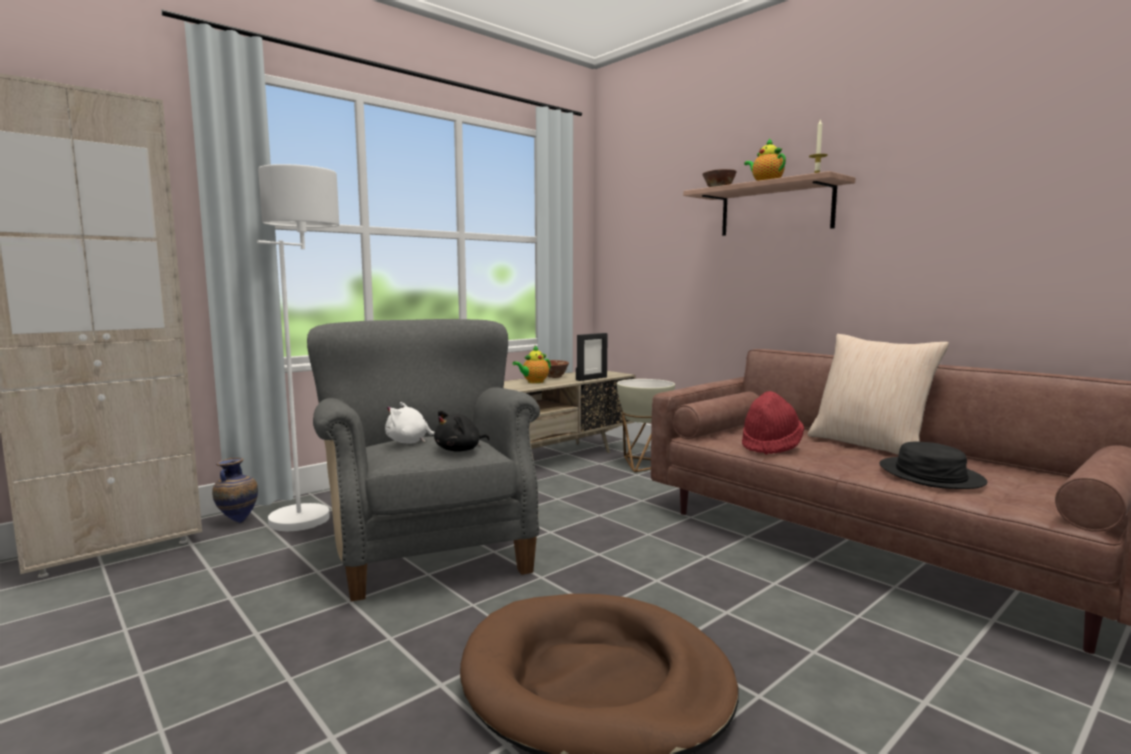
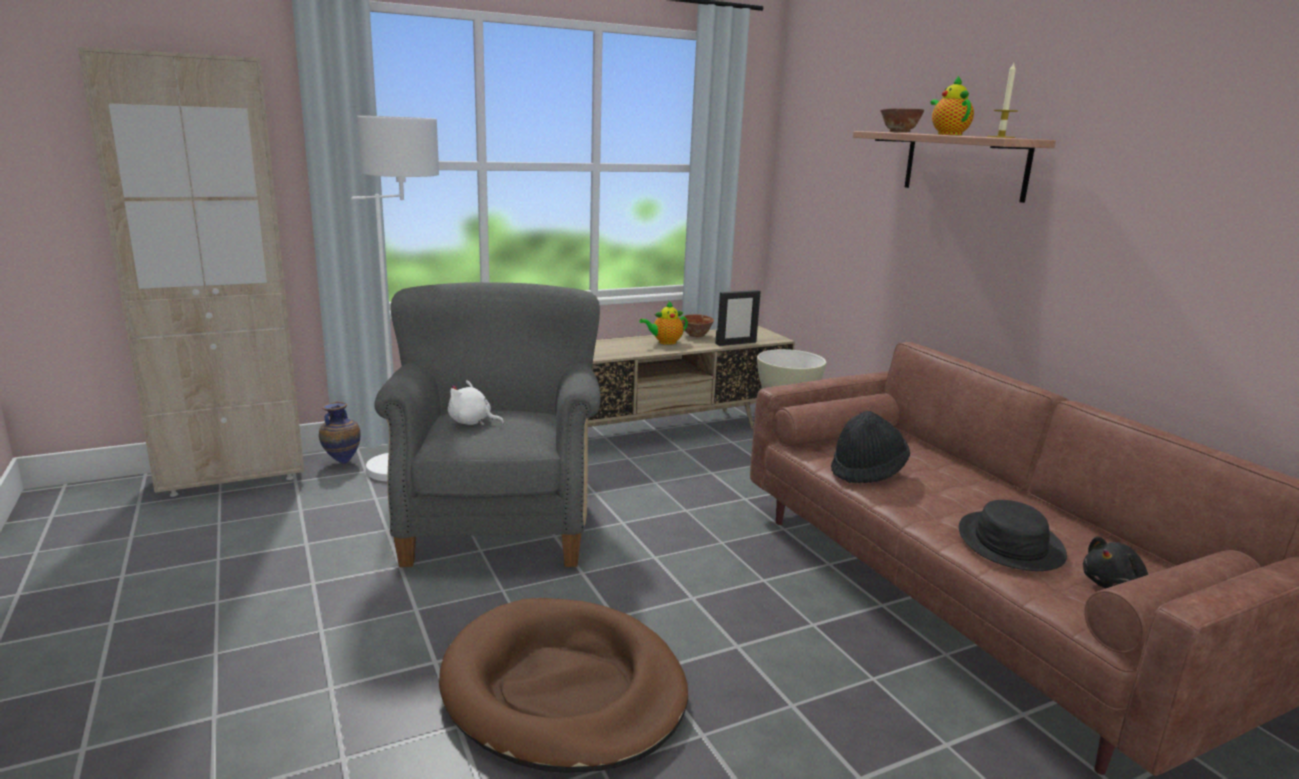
camera: 15 degrees right, 10 degrees up
(460, 450) = (510, 440): black plush toy -> black plush toy (1114, 586)
(771, 446) = (867, 471): red hat -> black hat
(869, 445) = (992, 486): beige pillow -> none

